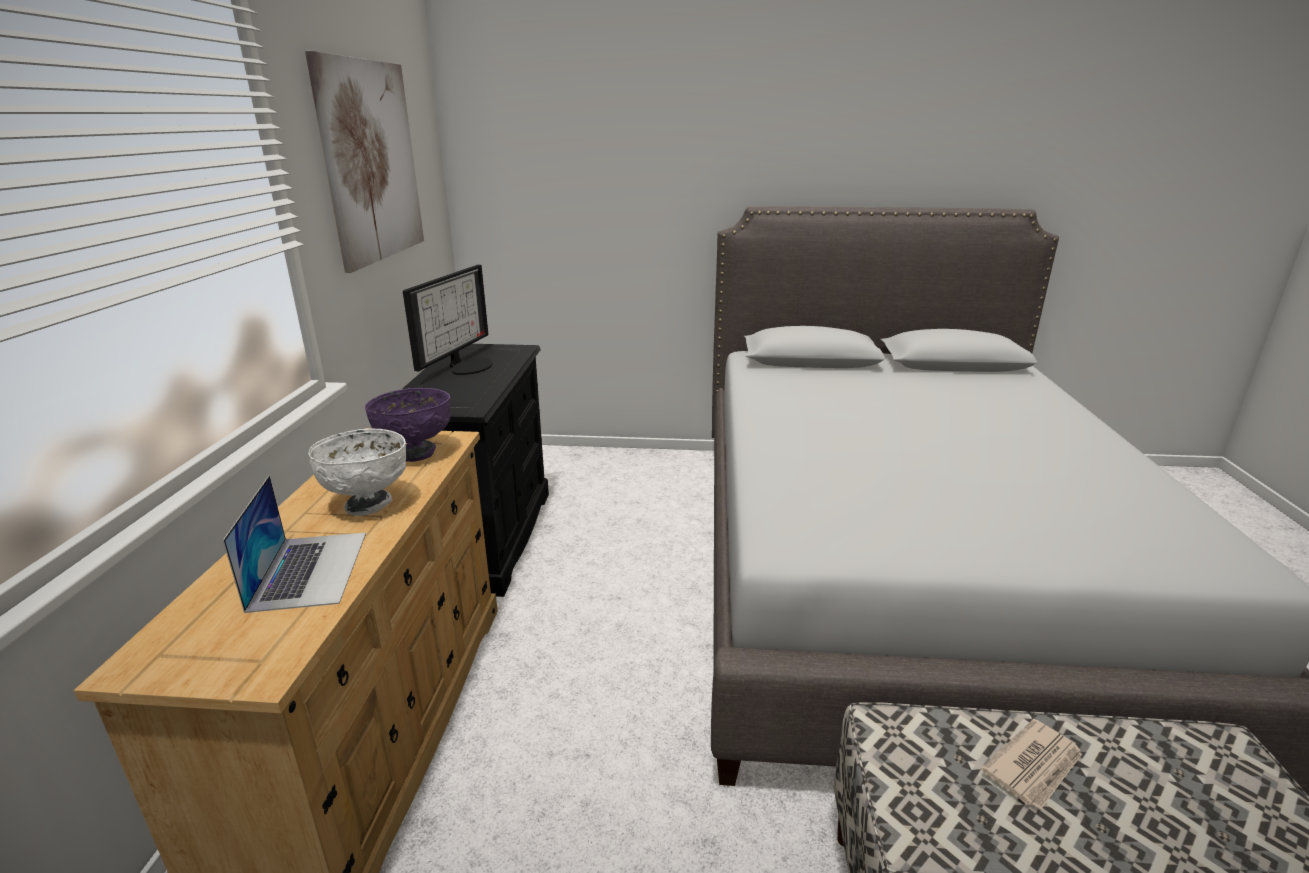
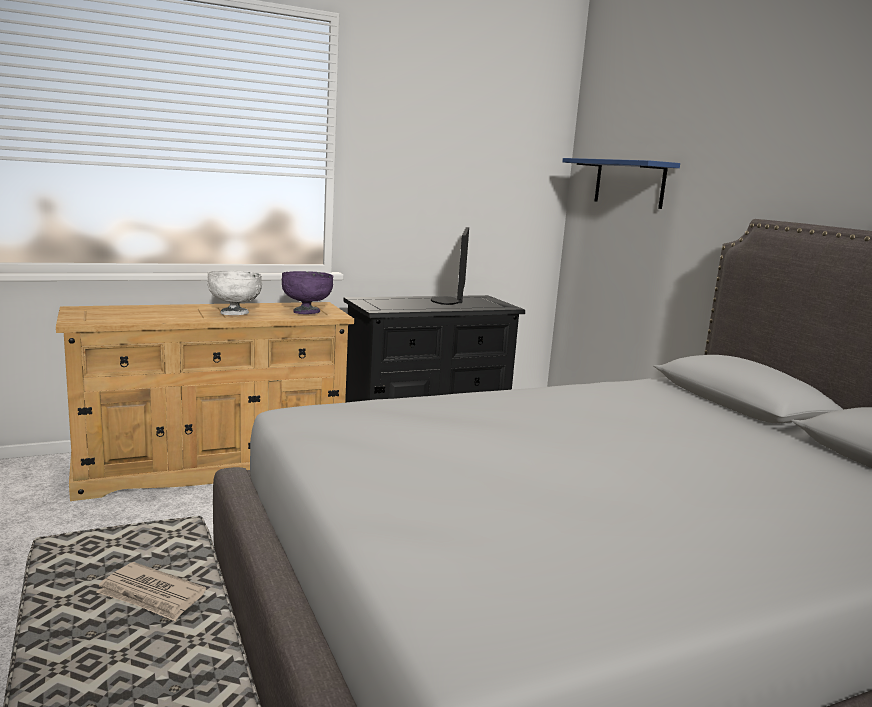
camera: 60 degrees right, 10 degrees down
(309, 569) = (162, 315): laptop -> none
(371, 162) = (448, 146): picture -> none
(467, 366) = (450, 301): monitor -> monitor turned 105 degrees clockwise
(556, 180) = (629, 183): none -> blue shelf

